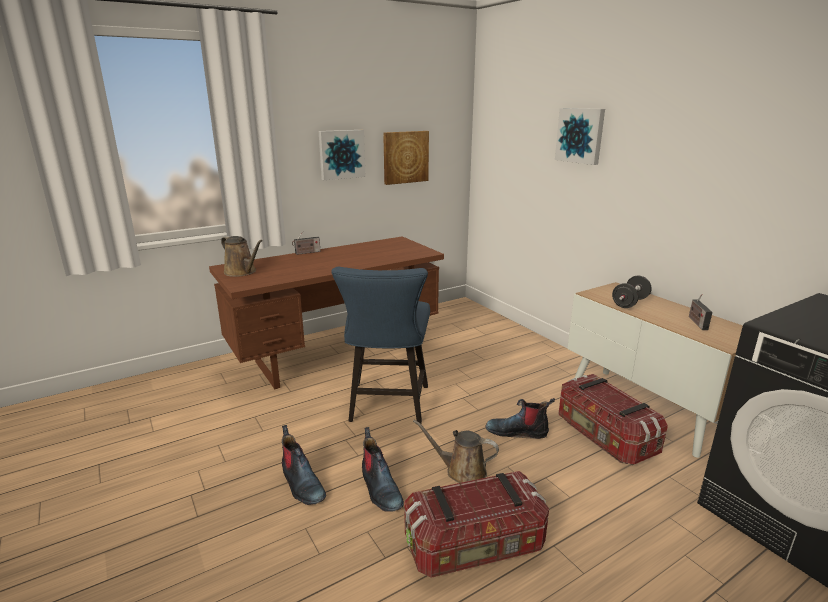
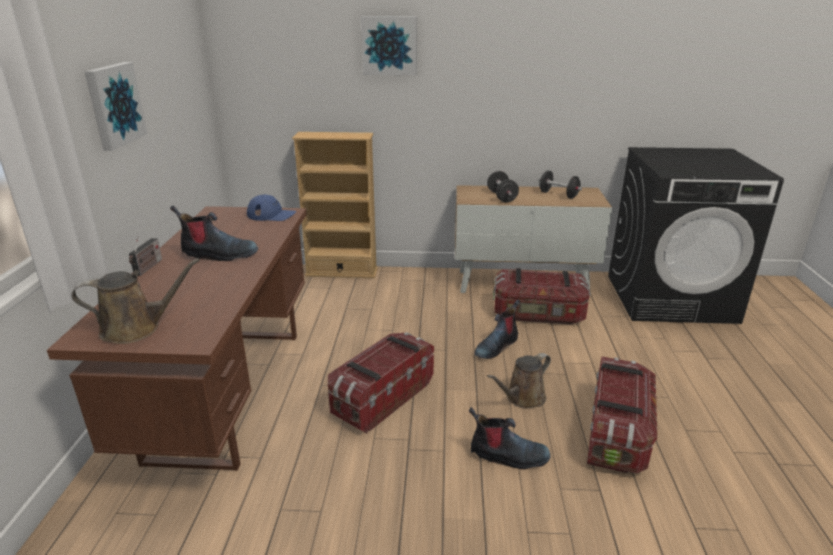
camera: 55 degrees left, 5 degrees up
(301, 484) = (456, 510): boot -> boot (218, 255)
(387, 407) = (382, 398): blue chair -> storage box
(405, 157) = (167, 96): picture -> none
(417, 250) = (271, 215): none -> blue cap
(513, 329) = (342, 272): none -> beige bookcase
(696, 322) = (558, 195): radio -> black dumbbell

